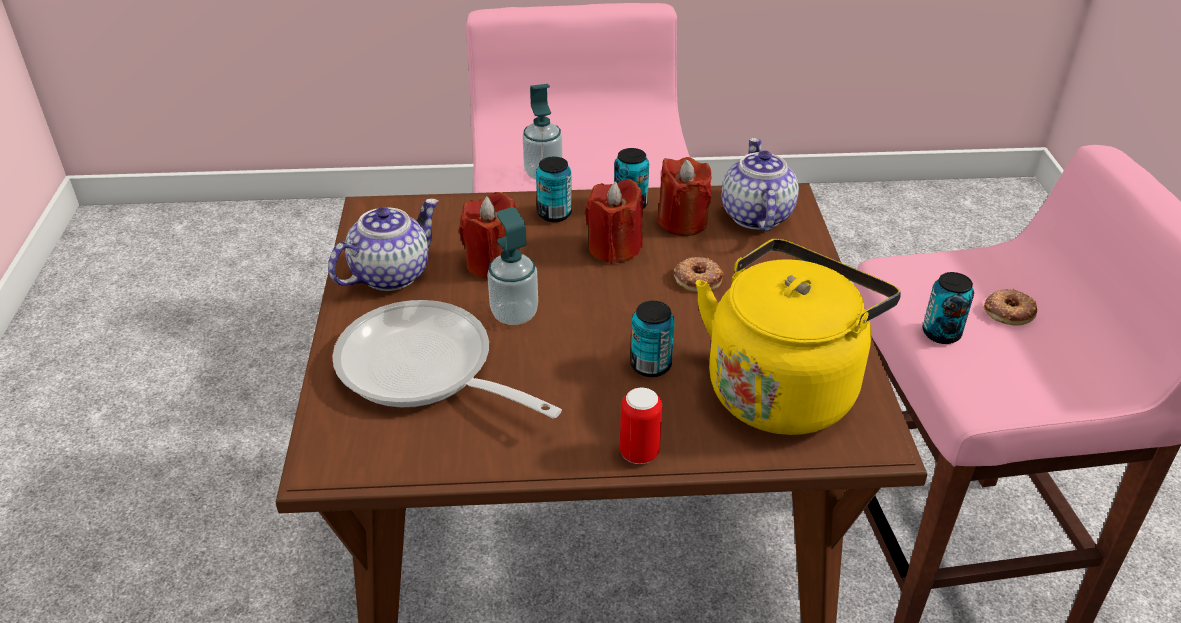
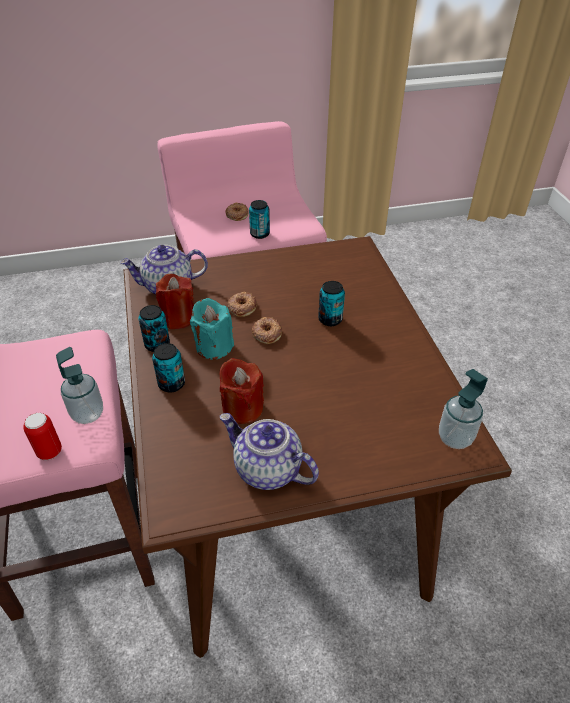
camera: 100 degrees left, 5 degrees up
(425, 371) = (371, 420): frying pan -> none
(514, 314) = (299, 386): soap dispenser -> soap dispenser (455, 438)
(614, 248) = (214, 346): red candle -> turquoise candle
(631, 296) = (266, 333): none -> donut
(639, 453) = (400, 317): can -> can (49, 451)
(784, 387) = (331, 272): yellow kettle -> none

